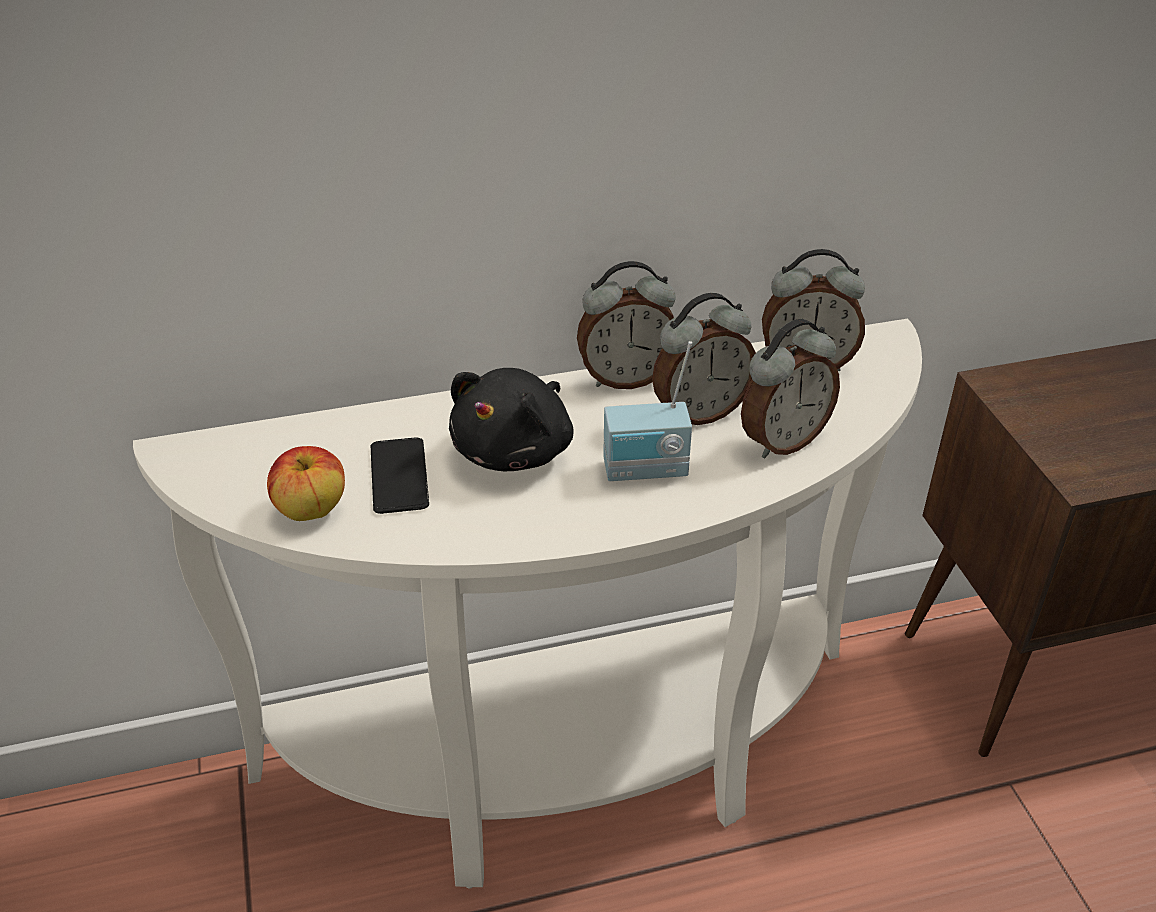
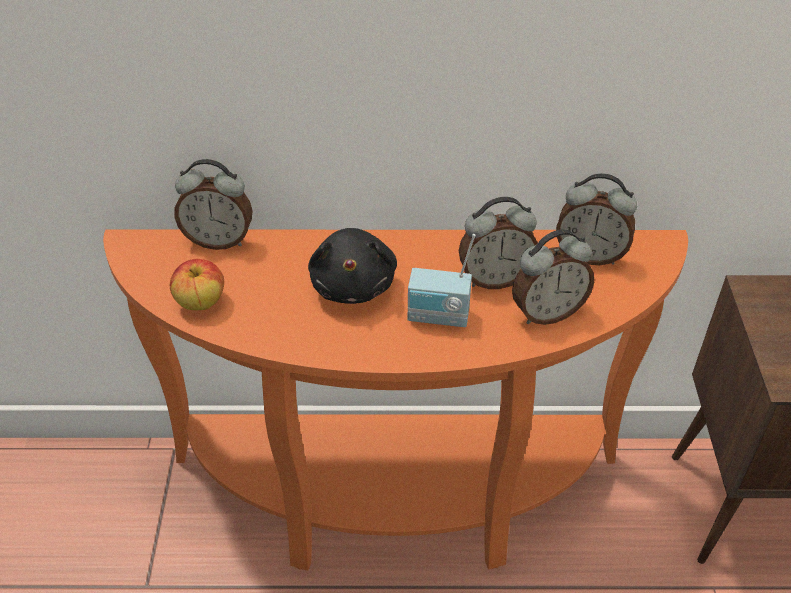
camera: 15 degrees right, 5 degrees up
(399, 476) = (267, 289): phone -> none
(516, 450) = (353, 284): black plush toy -> black plush toy turned 45 degrees counterclockwise
(573, 768) = (395, 502): white console table -> orange console table
(626, 378) = (452, 242): alarm clock -> alarm clock (219, 240)

